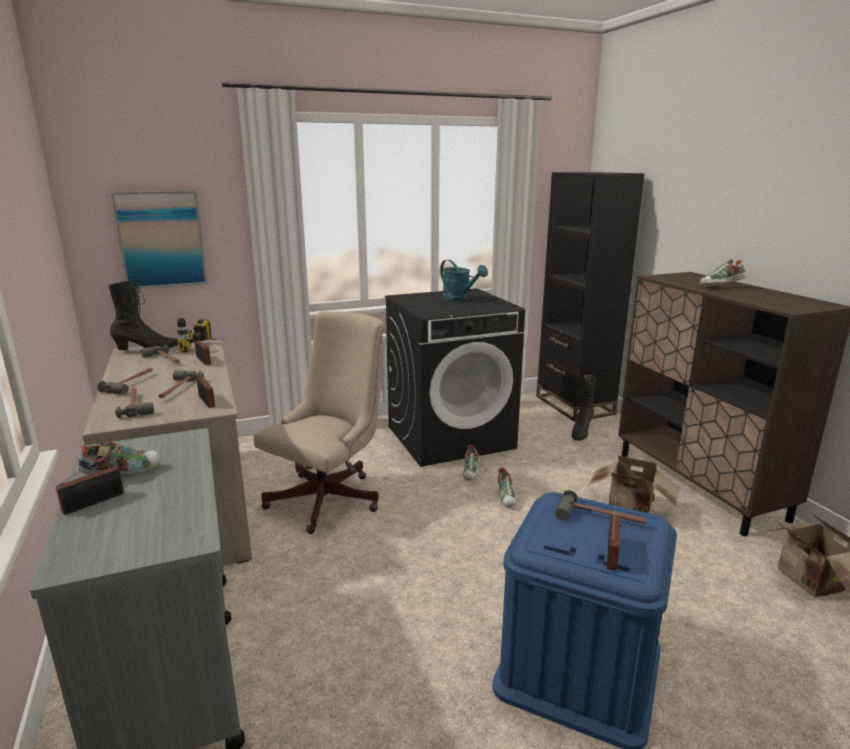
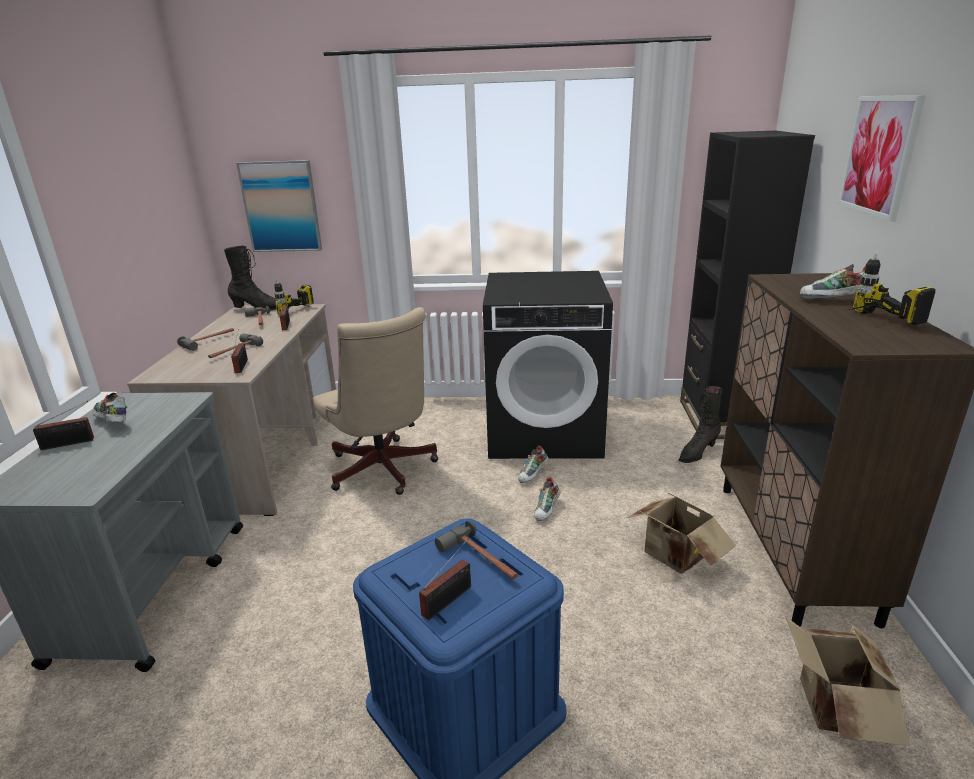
camera: 25 degrees right, 5 degrees up
(123, 473) = (112, 422): shoe -> shoe turned 135 degrees counterclockwise
(136, 405) = (189, 362): hammer -> none
(330, 497) = (383, 472): beige office chair -> beige office chair turned 90 degrees clockwise
(460, 299) = (557, 284): turquoise watering can -> none
(717, 184) = (879, 155): none -> picture
(766, 297) = (869, 323): none -> power drill

